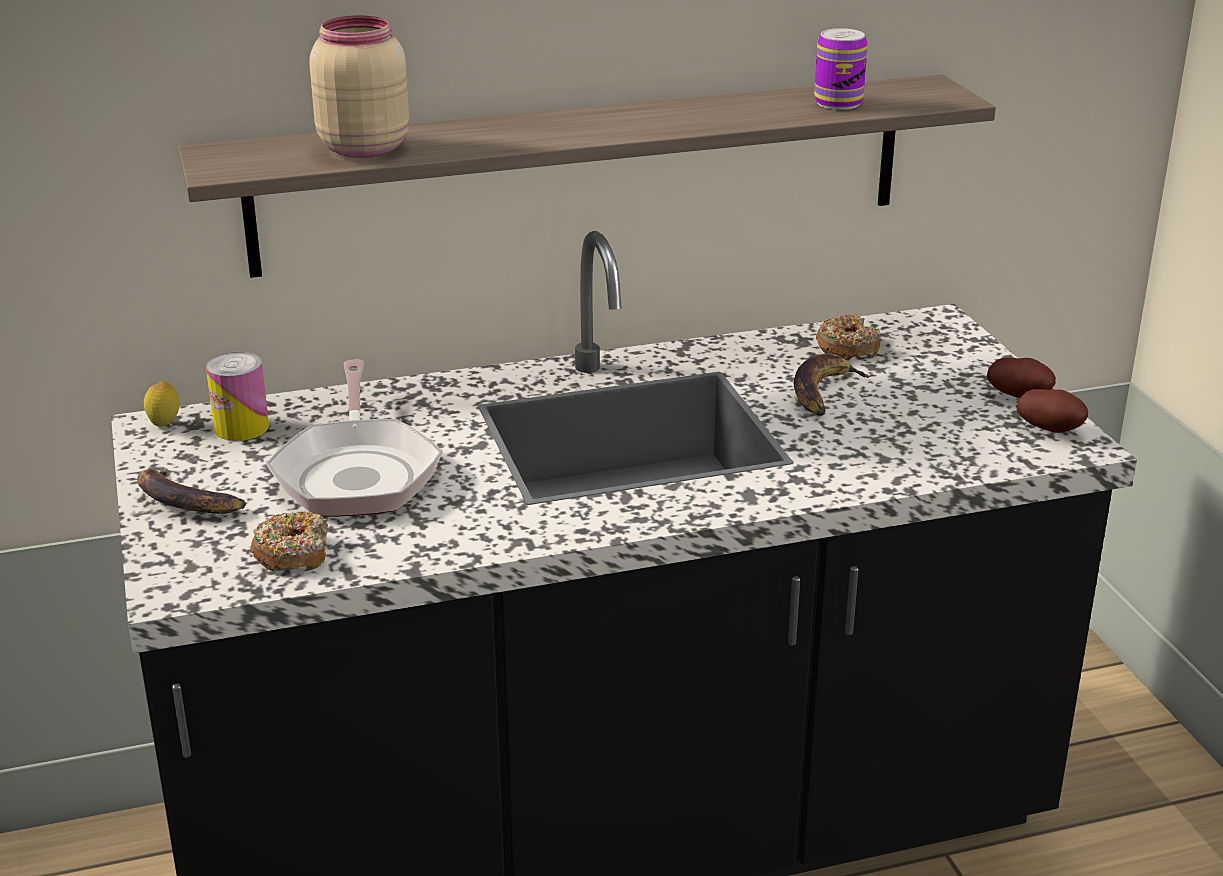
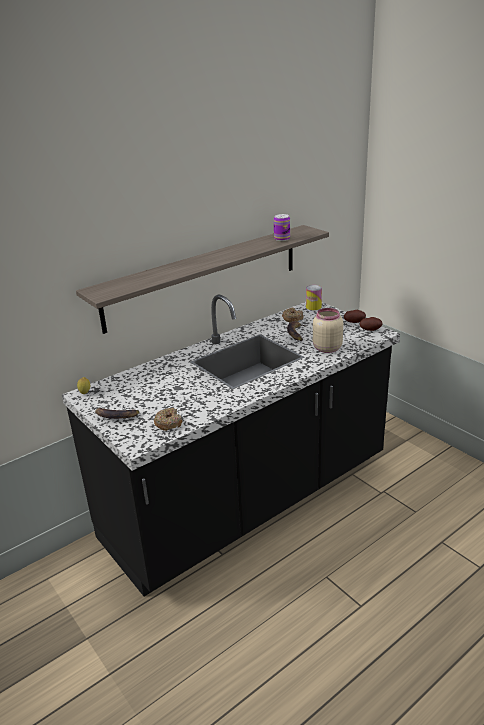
camera: 20 degrees left, 0 degrees up
(241, 427) = (114, 387): can -> can (313, 307)
(357, 472) = (167, 392): frying pan -> none
(362, 147) = (143, 279): beige jar -> beige jar (326, 348)

